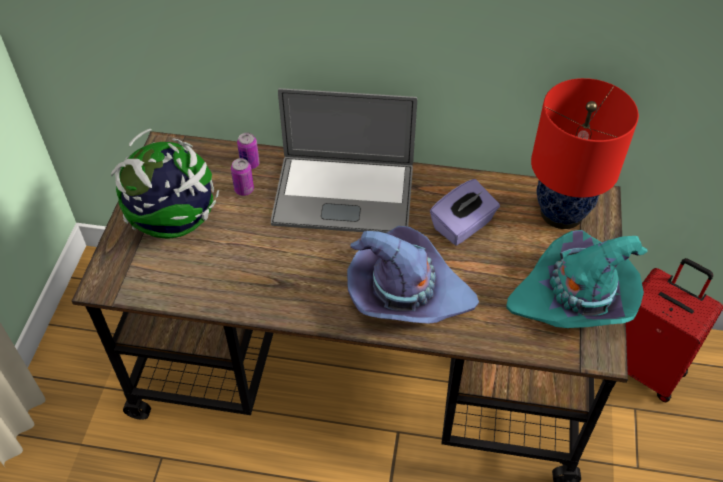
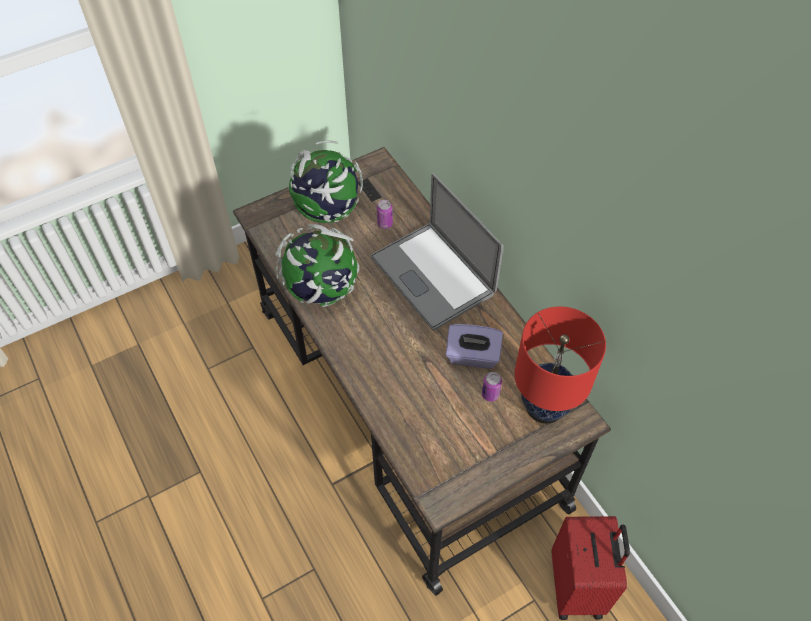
camera: 50 degrees right, 5 degrees up
(250, 164) = (408, 211): can -> can (490, 394)
(266, 290) = (321, 290): none -> globe
(406, 293) = (386, 361): purple hat -> none
(576, 298) = (474, 461): turquoise hat -> none

